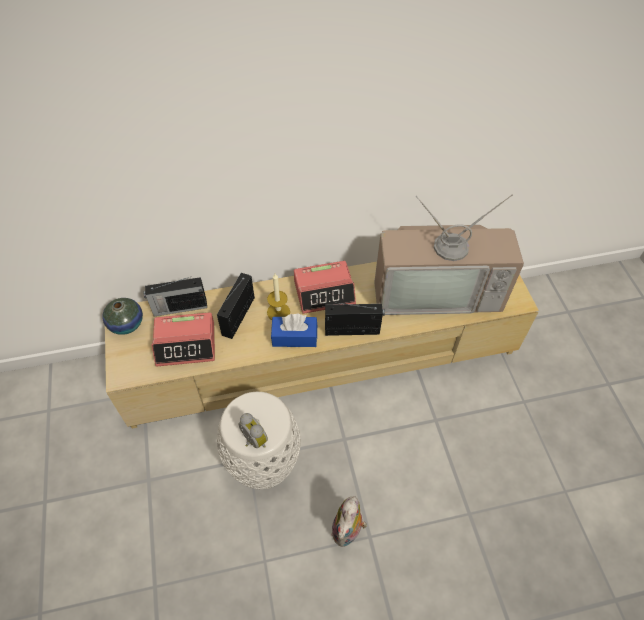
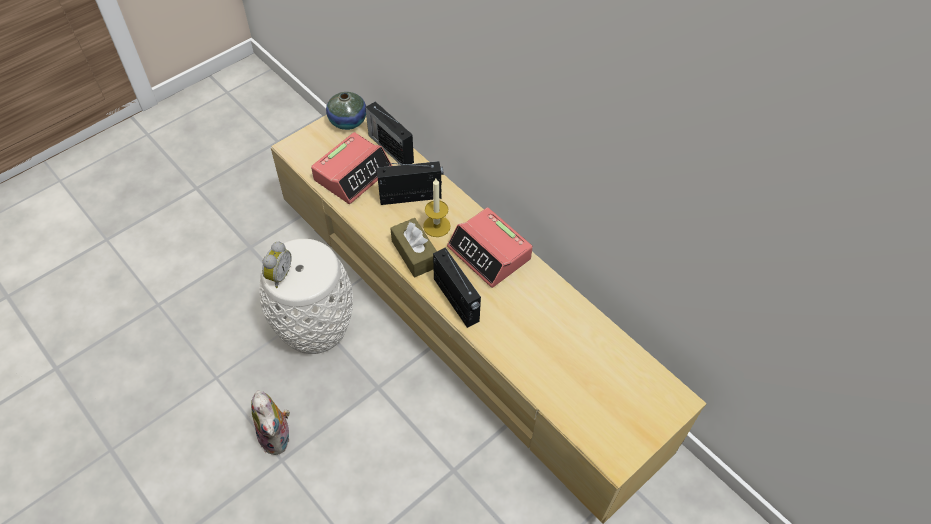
camera: 60 degrees right, 0 degrees up
(186, 344) = (353, 174): alarm clock -> alarm clock turned 105 degrees counterclockwise
(294, 337) = (415, 254): blue tissue box -> brown tissue box
(348, 531) = (278, 437): plush toy -> plush toy turned 105 degrees counterclockwise
(437, 289) = (570, 360): television -> none

